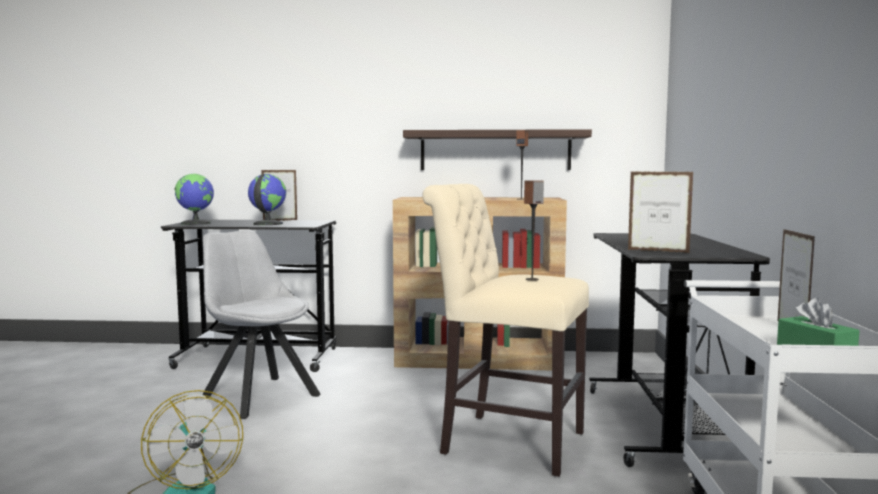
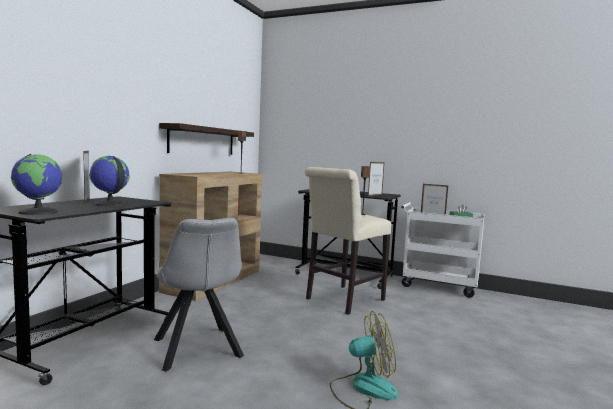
camera: 70 degrees left, 0 degrees up
(259, 396) = (198, 349): grey chair -> grey chair turned 90 degrees counterclockwise

